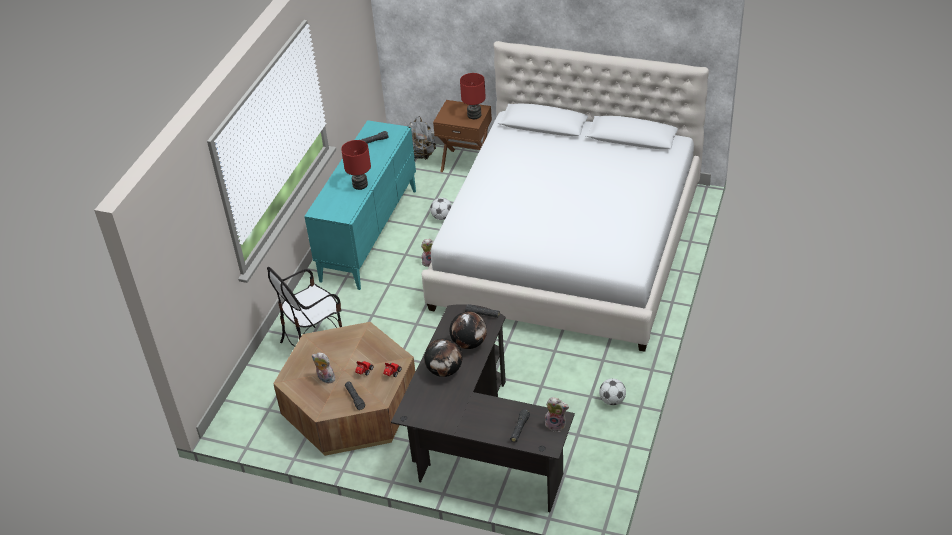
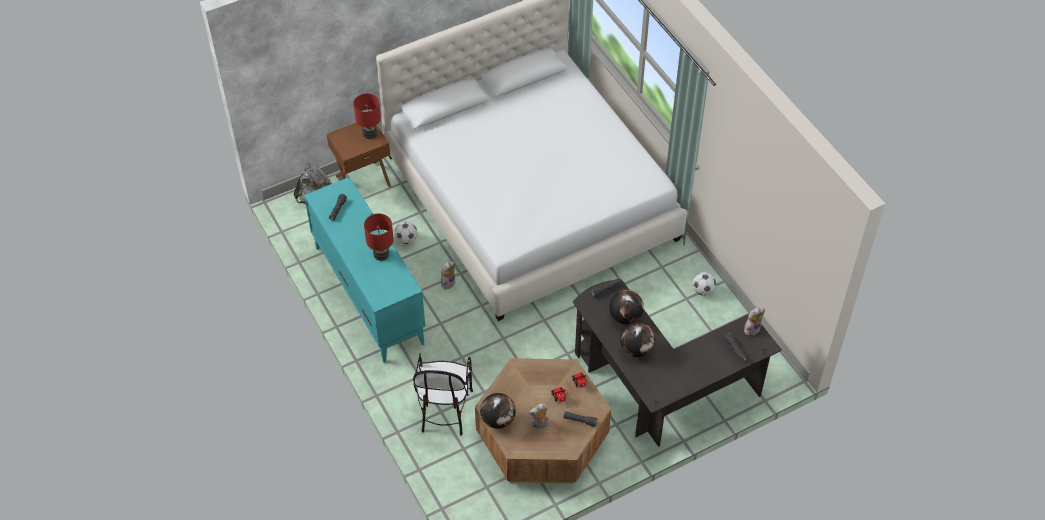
camera: 50 degrees left, 10 degrees up
(304, 354) = (498, 420): none -> globe

